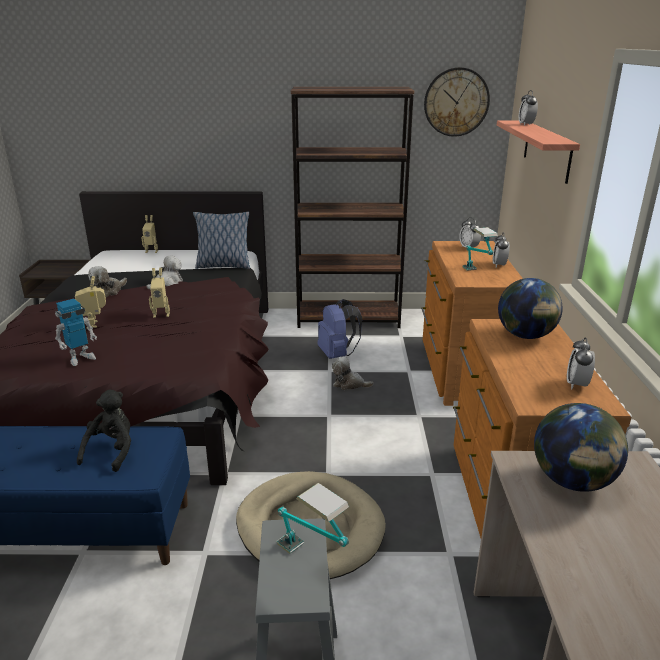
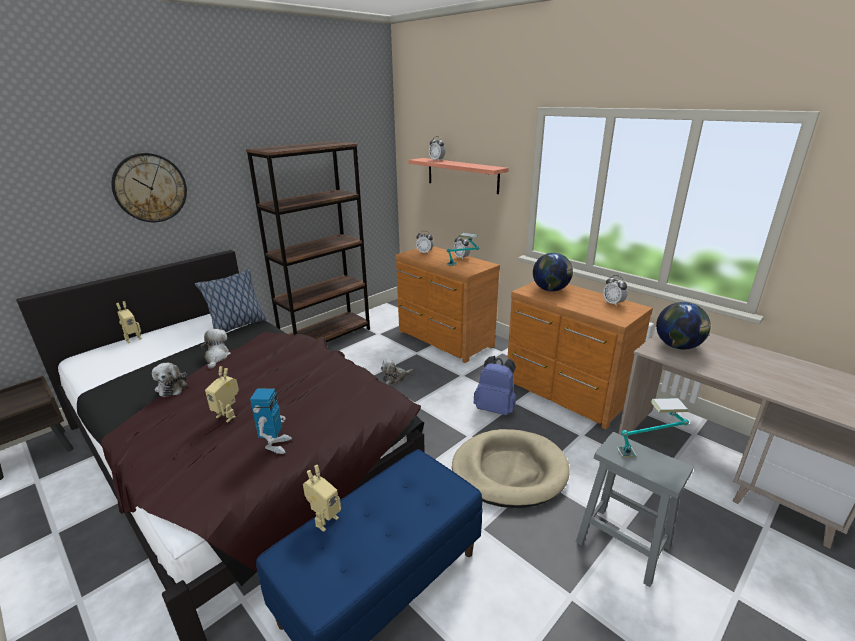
camera: 45 degrees left, 0 degrees up
(112, 451) = (405, 494): black plush toy -> none
(161, 314) = (271, 380): toy robot -> toy robot (324, 520)
(337, 354) = (357, 364): blue backpack -> blue backpack (495, 408)
(456, 102) = (363, 150): wall clock -> wall clock (150, 188)

